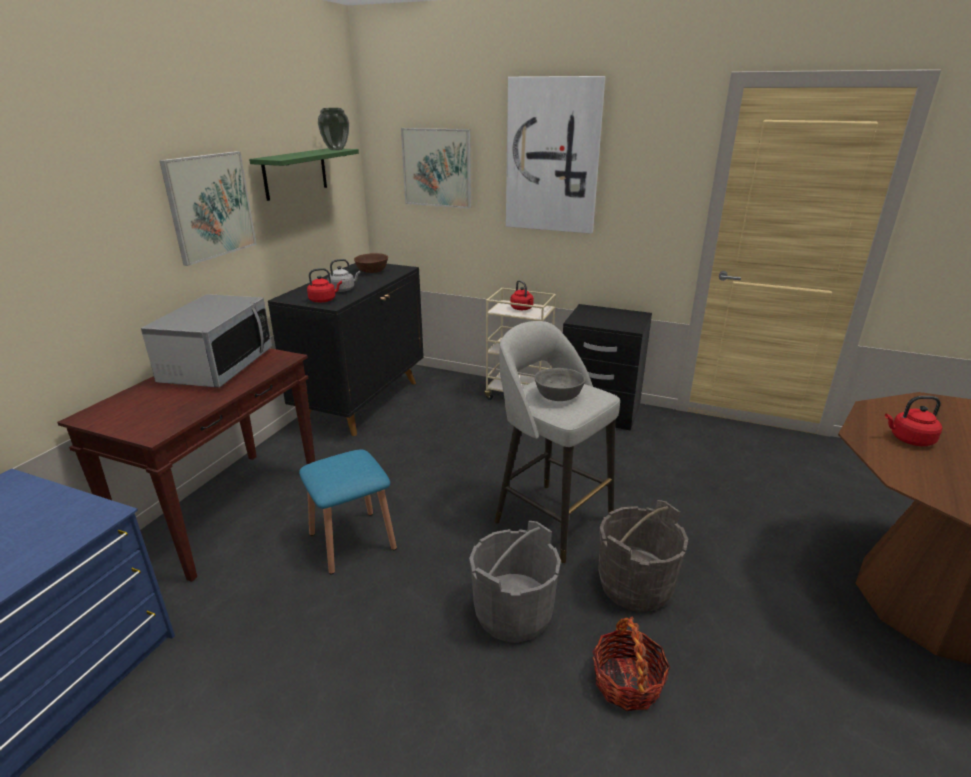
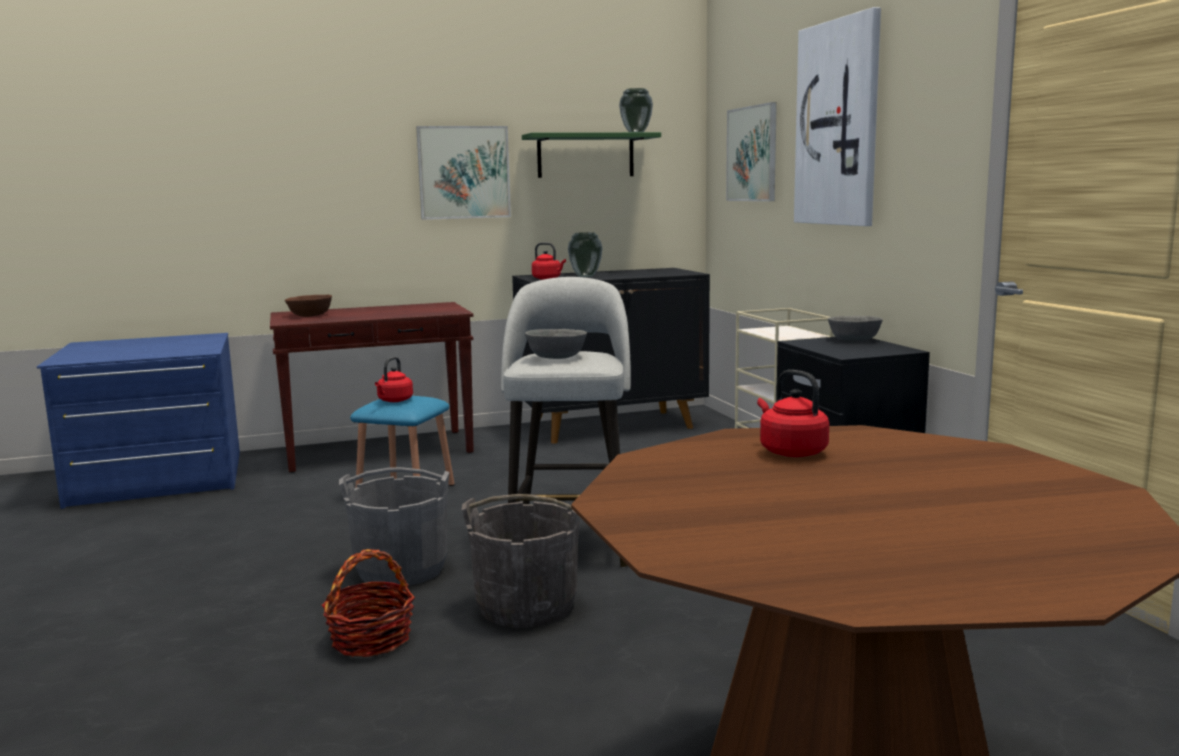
camera: 50 degrees right, 15 degrees down
(217, 367) = (405, 309): microwave -> none
(343, 289) = (586, 276): grey kettle -> vase
(372, 271) = (655, 272): brown bowl -> brown bowl (310, 315)
(522, 309) = (784, 332): red kettle -> red kettle (394, 401)
(592, 310) = (853, 339): none -> grey bowl

